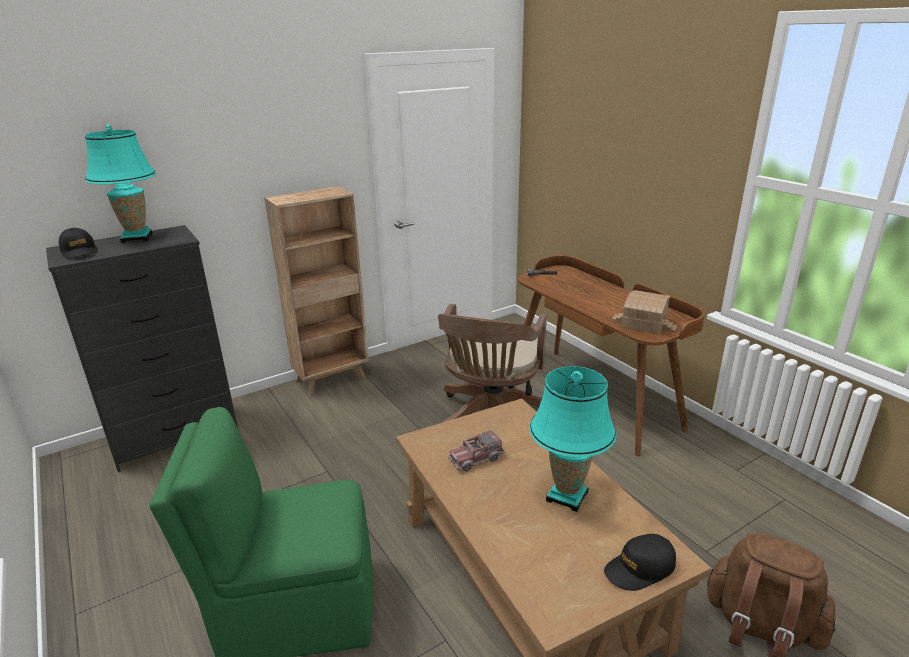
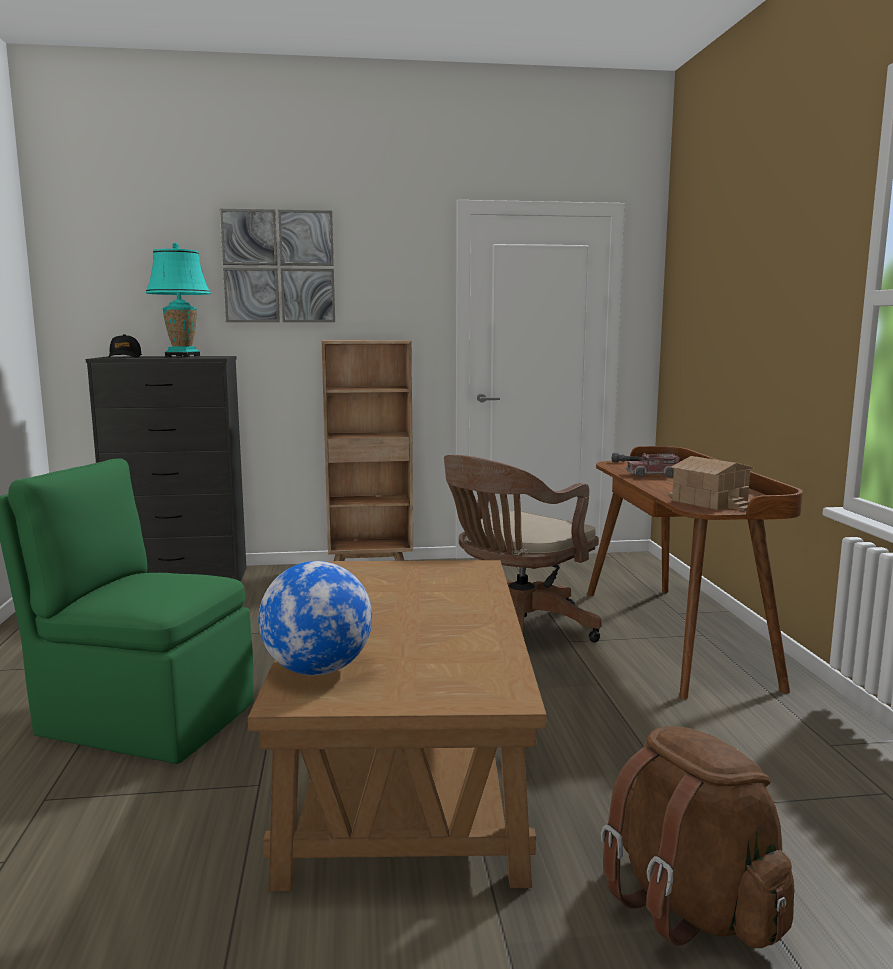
camera: 25 degrees right, 15 degrees down
(211, 132) = (279, 267): none -> picture
(476, 459) = (381, 587): toy truck -> toy truck (653, 475)
(536, 577) = (318, 670): none -> globe
(567, 496) = (444, 628): turquoise table lamp -> none
(640, 568) = (449, 692): black cap -> none

